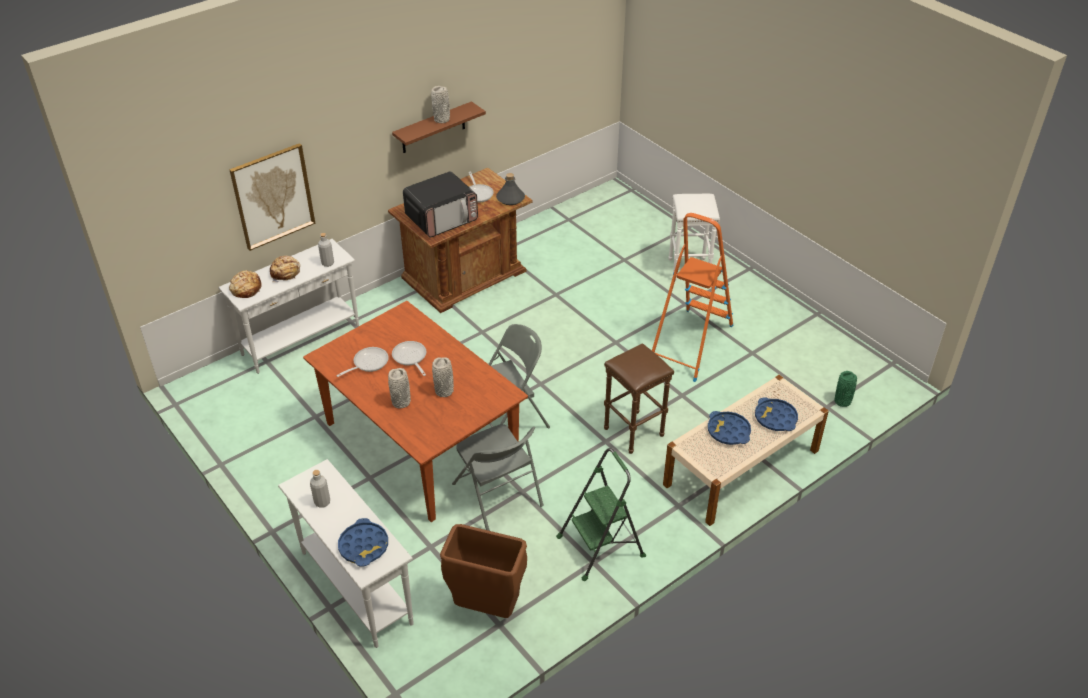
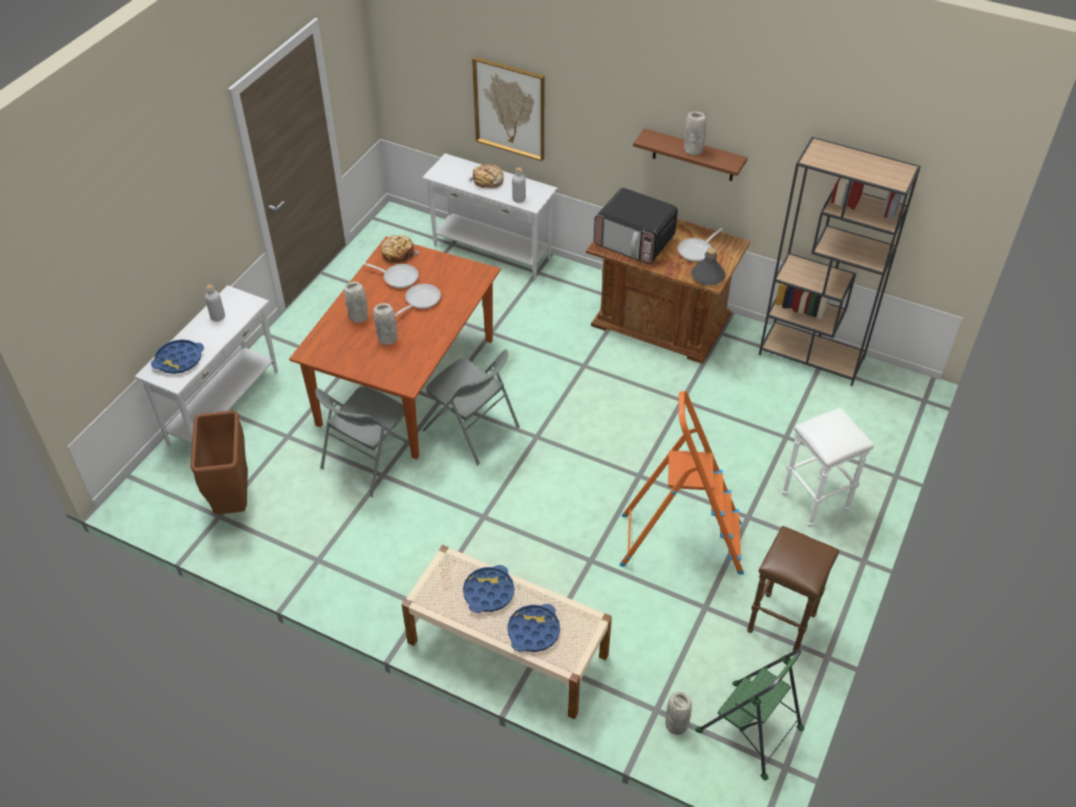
camera: 65 degrees right, 5 degrees up
(246, 288) = (452, 168): bread -> bread (398, 253)
(556, 219) = (812, 356): none -> bookcase
(603, 545) = (343, 560): green step ladder -> green step ladder (752, 731)
(635, 432) = (510, 536): brown stool -> brown stool (782, 624)
(843, 401) = (676, 726): green vase -> grey vase

